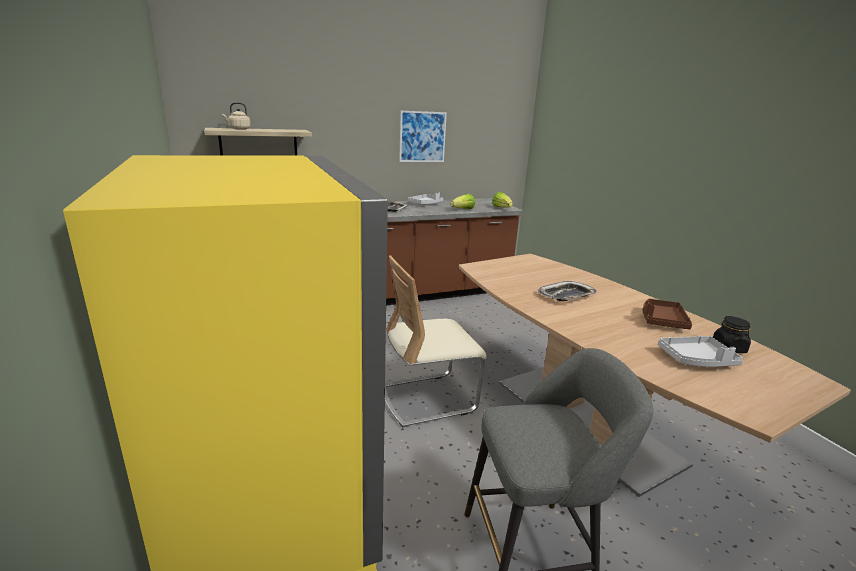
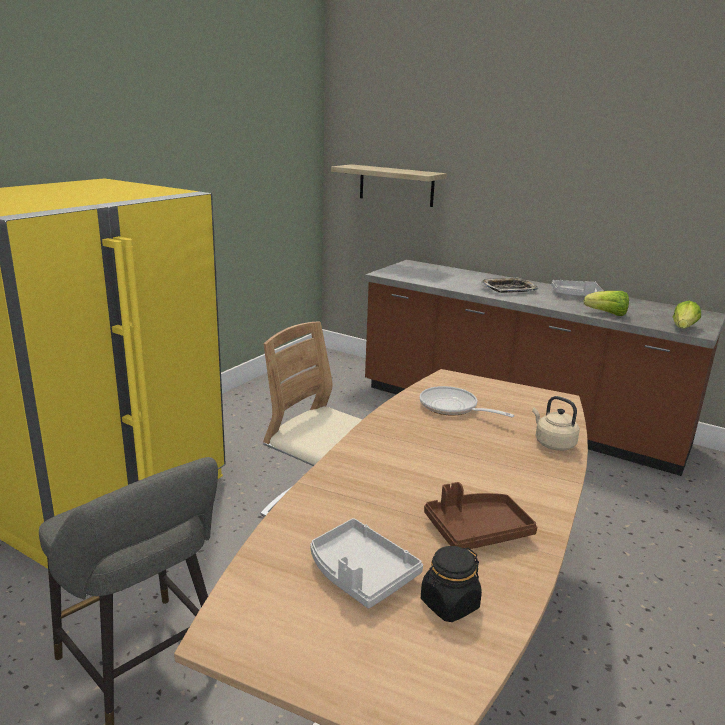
camera: 55 degrees right, 0 degrees up
(238, 129) = (368, 167): beige kettle -> beige kettle (553, 443)
(422, 137) = (604, 195): picture -> none
(517, 279) = (452, 407): none -> frying pan
(567, 296) = (451, 446): tray -> none

